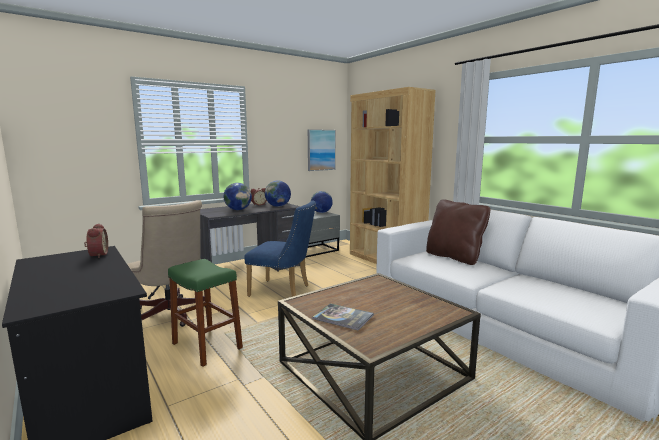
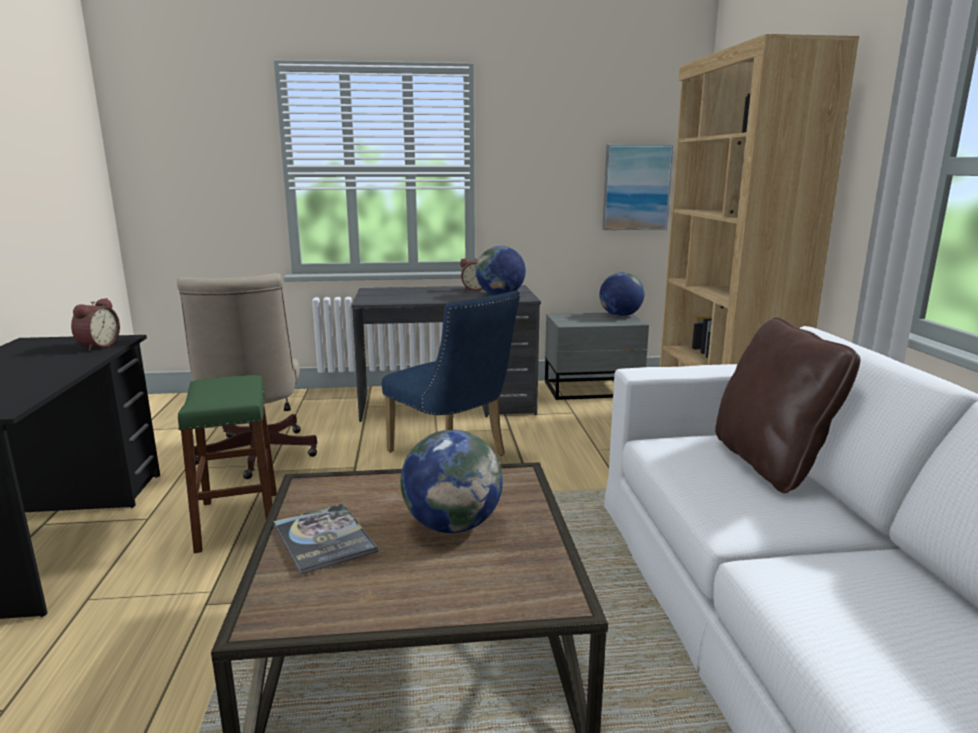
camera: 30 degrees right, 5 degrees up
(238, 209) = (424, 295): globe -> globe (452, 525)

